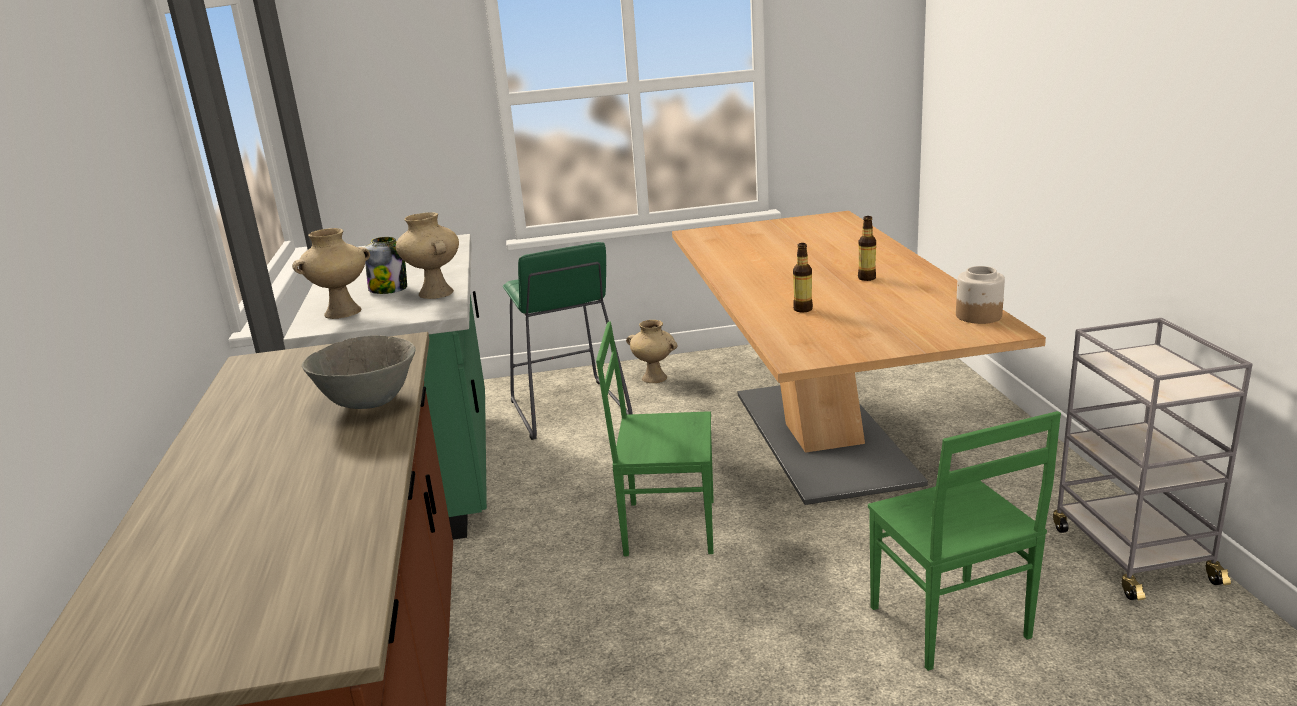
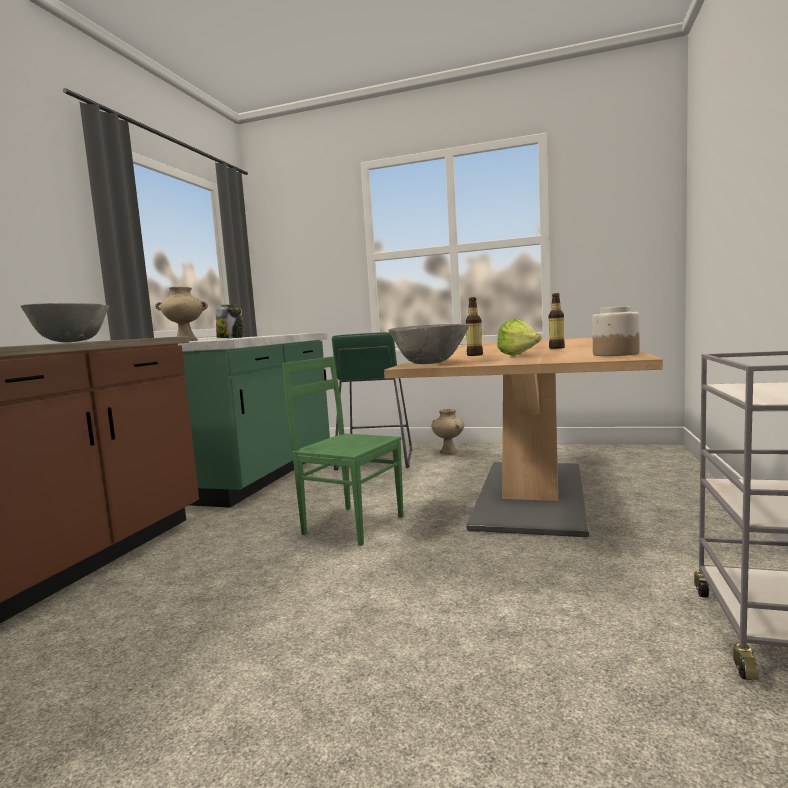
camera: 25 degrees right, 15 degrees down
(435, 293) = (245, 337): beige vase -> none
(806, 351) = (430, 364): none -> grey bowl
(872, 316) = (520, 356): none -> lettuce
(948, 624) = (497, 642): green chair -> none

